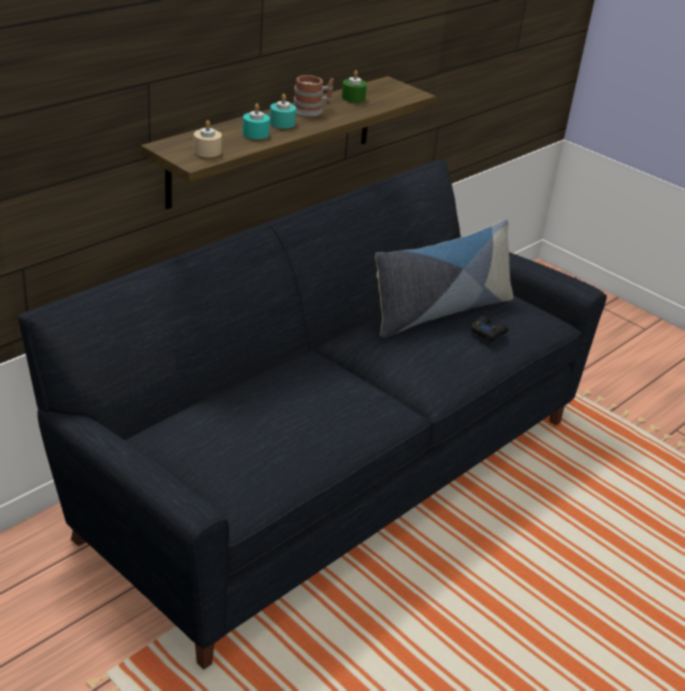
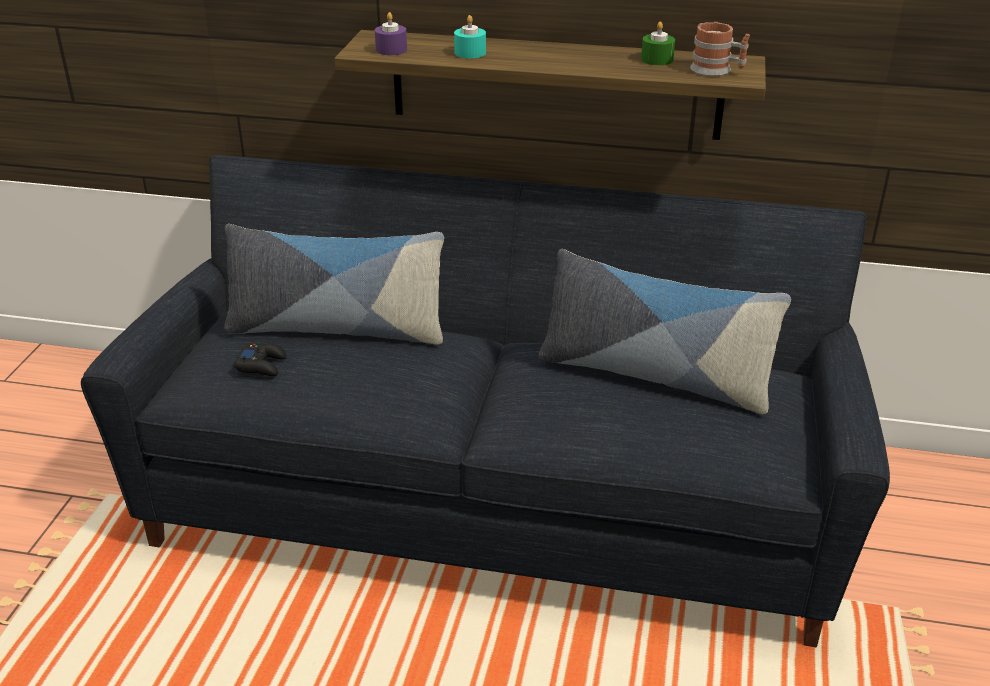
camera: 60 degrees right, 0 degrees up
(207, 151) = (391, 50): beige candle -> purple candle
(245, 397) = (337, 328): none -> pillow
(282, 123) = (519, 54): turquoise candle -> none
(312, 110) = (580, 55): mug -> mug (717, 71)
(488, 332) = (657, 421): black game controller -> black game controller (262, 365)

